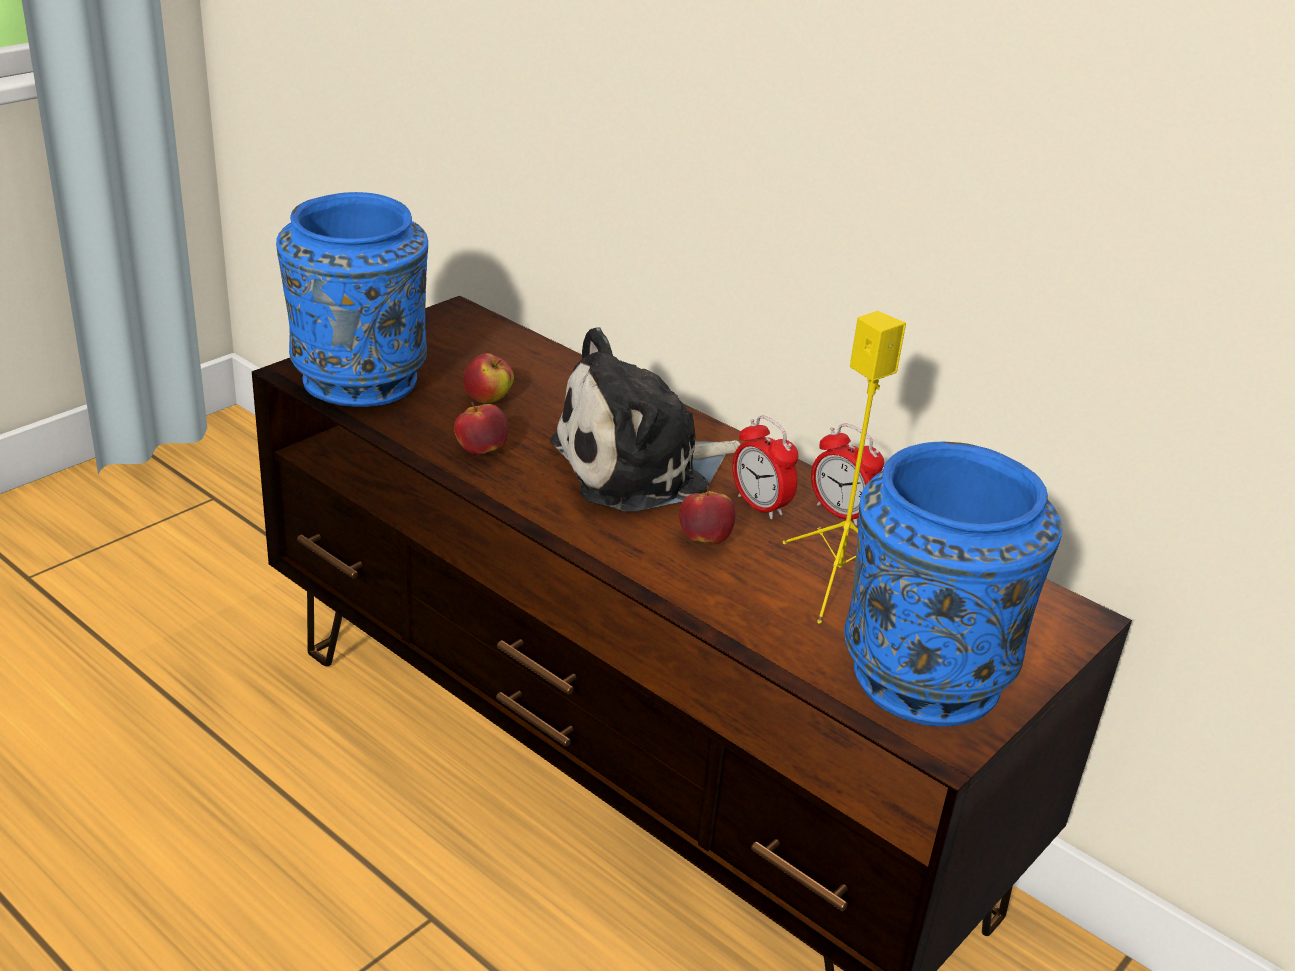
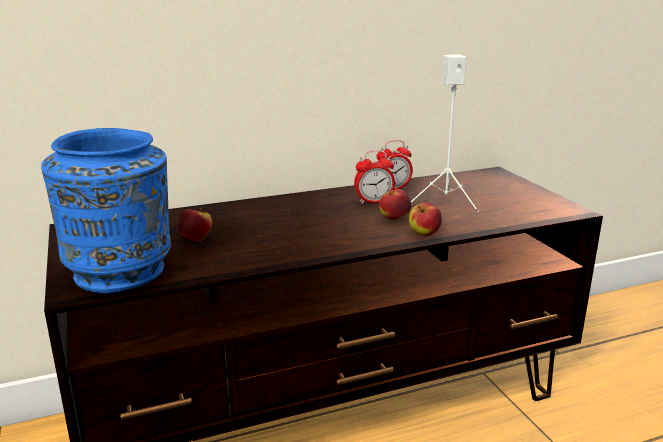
camera: 60 degrees left, 10 degrees down
(481, 451) = (255, 252): apple -> apple (424, 234)
(640, 468) = (314, 218): plush toy -> none
(839, 578) = (445, 201): yellow speaker -> white speaker
(921, 677) = (526, 203): blue vase -> none

